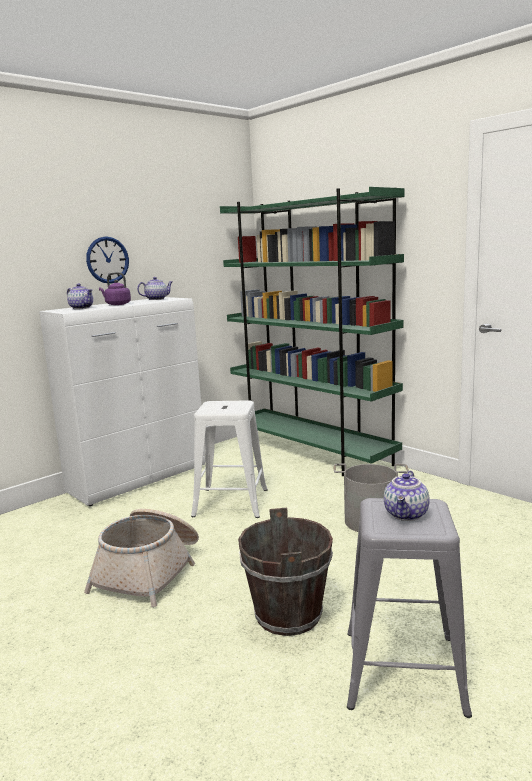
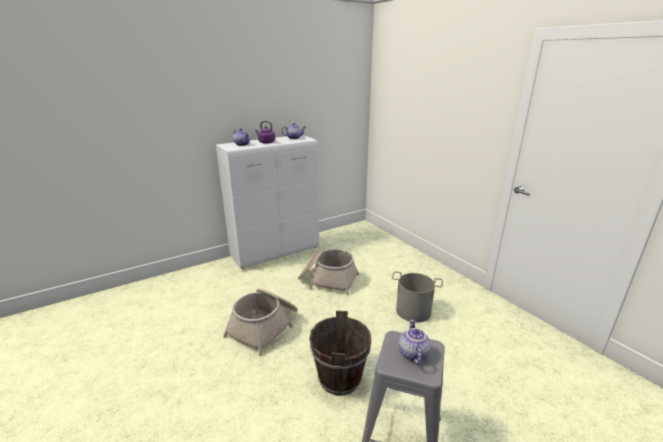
camera: 10 degrees right, 10 degrees up
(107, 260) = (263, 109): wall clock -> none
(231, 502) = (327, 280): white stool -> basket
(312, 453) = (390, 246): green bookcase -> none
(407, 515) = (412, 353): teapot -> teapot turned 150 degrees clockwise

